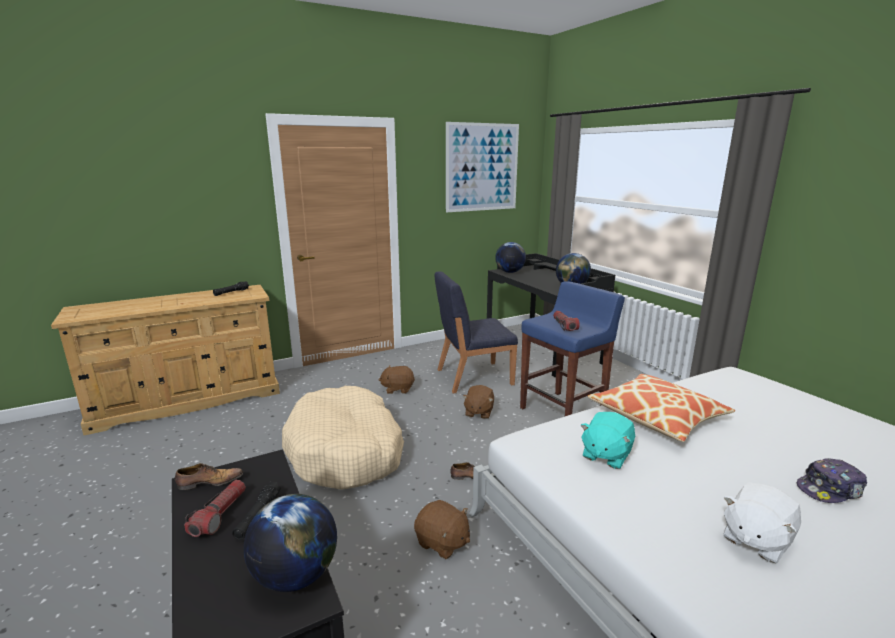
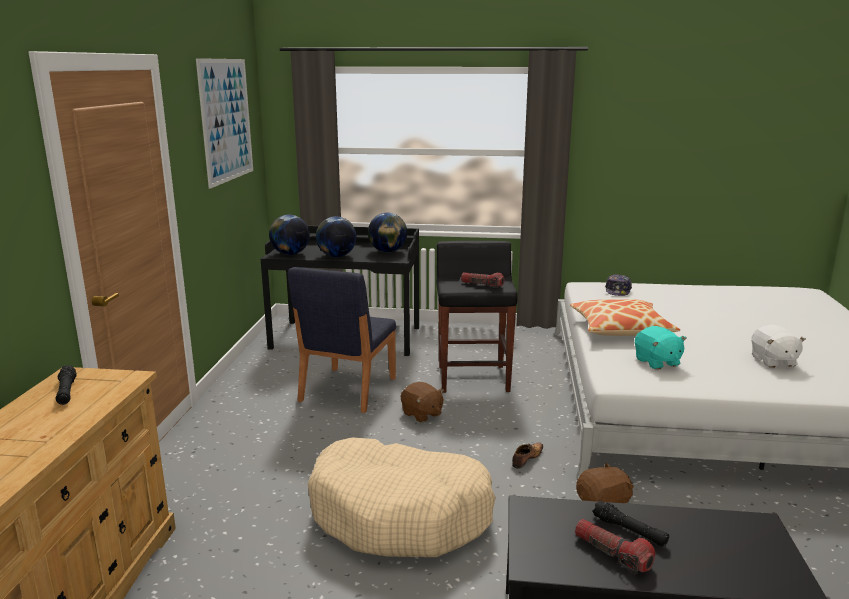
camera: 55 degrees left, 0 degrees up
(209, 482) = (542, 552): shoe -> none
(296, 575) = (728, 526): globe -> globe (336, 256)
(398, 389) = (305, 439): brown plush toy -> none
(563, 412) = (473, 378): blue stool -> black stool
(829, 489) = (741, 325): cap -> cap (618, 291)

